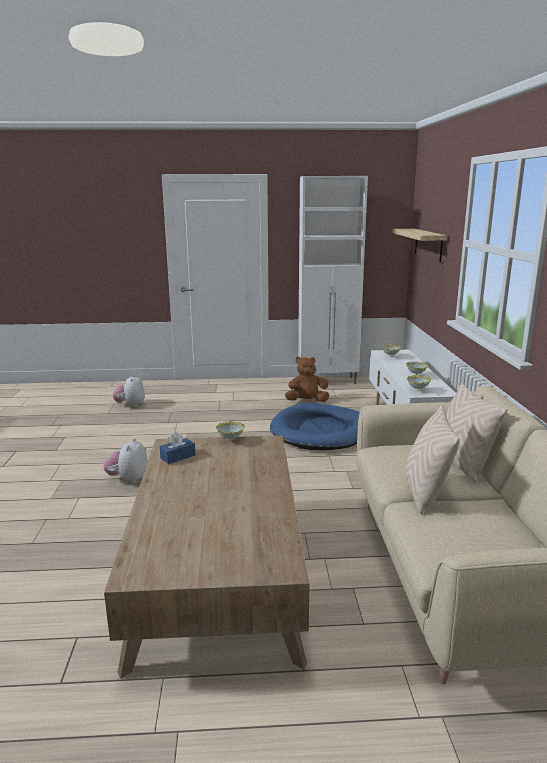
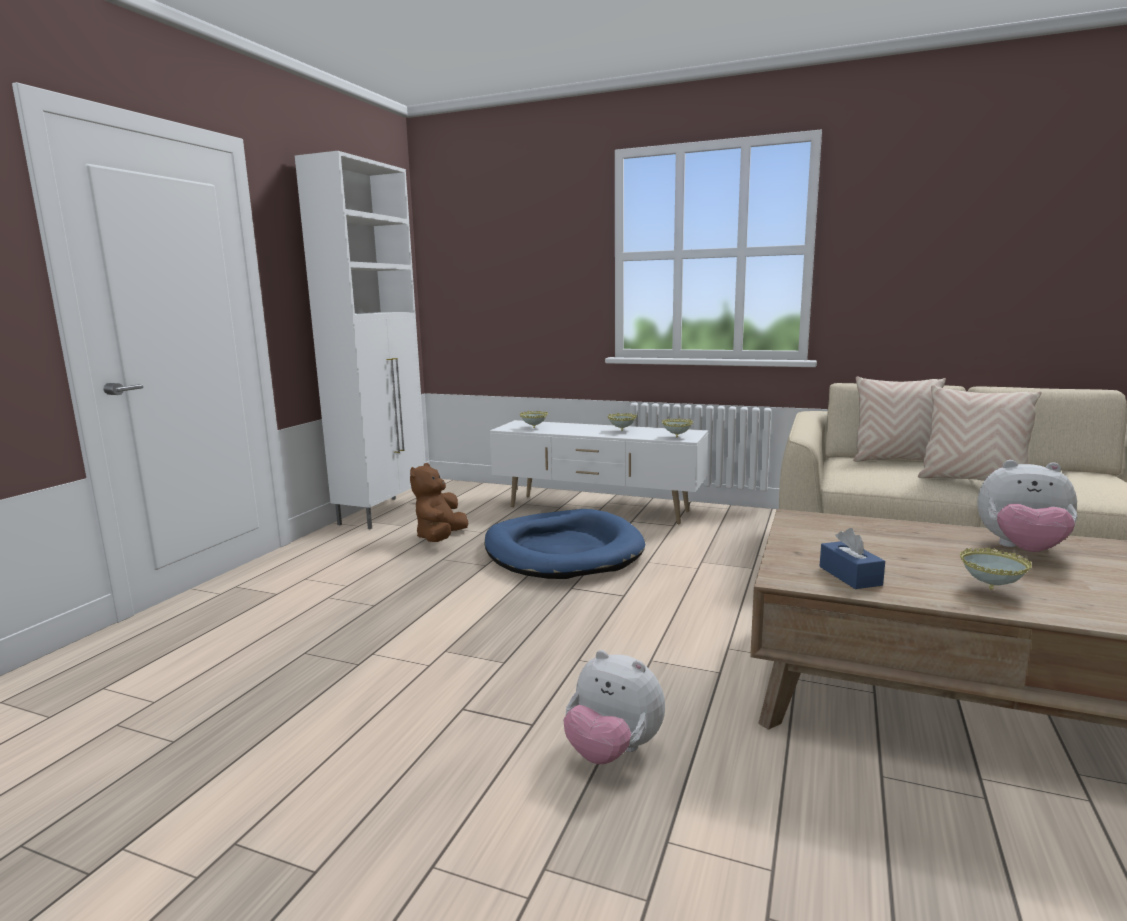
camera: 65 degrees left, 5 degrees down
(130, 405) = (177, 700): plush toy -> plush toy (1022, 550)
(230, 440) = (787, 536): bowl -> bowl (990, 589)
(428, 244) = (493, 275): shelf -> none

